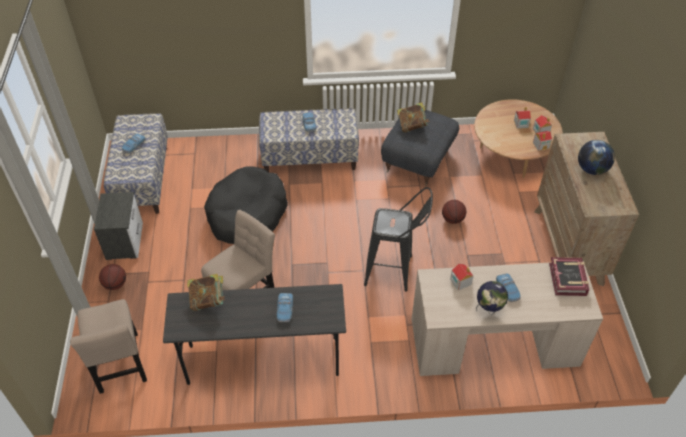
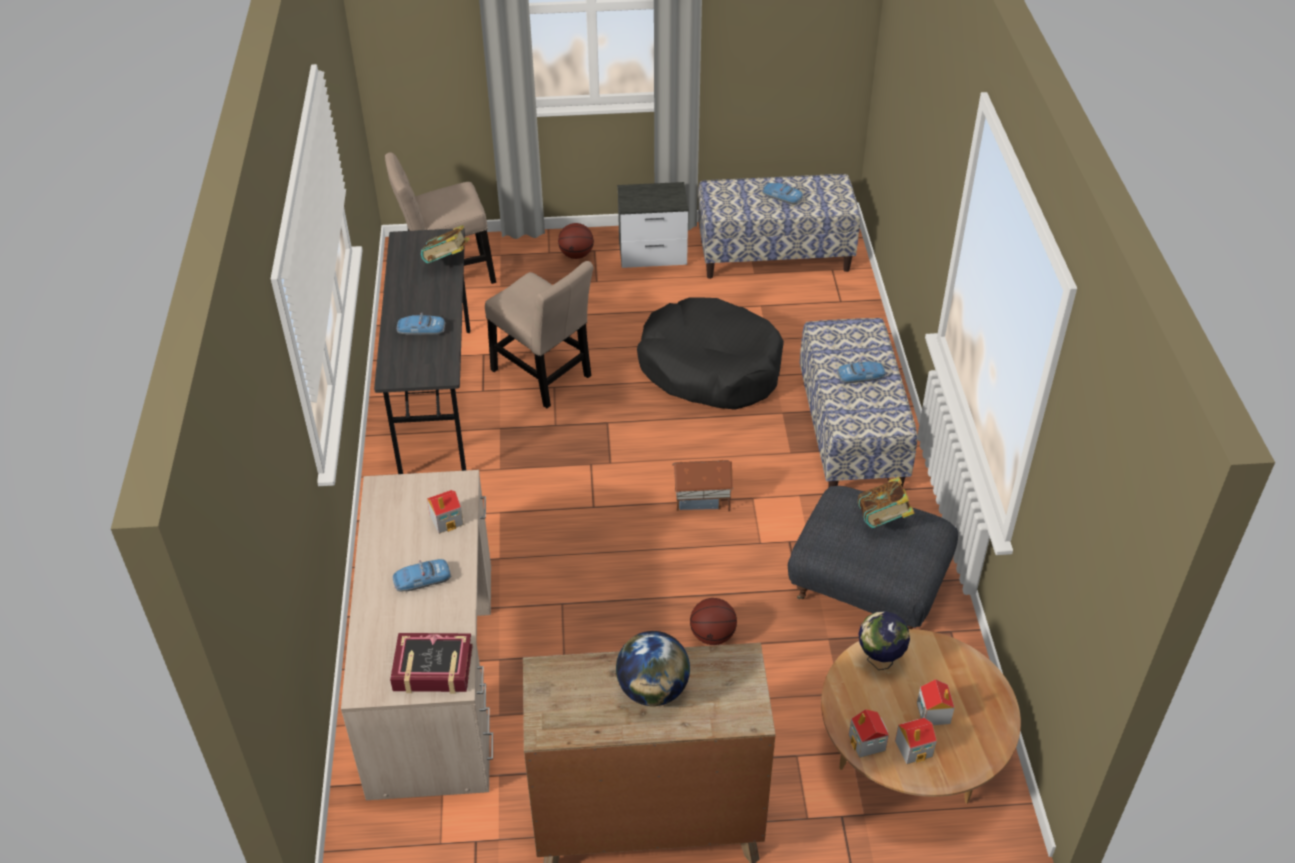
camera: 90 degrees right, 5 degrees down
(358, 221) = (702, 500): none -> toy house
(394, 271) = (589, 547): black stool -> none
(489, 309) = (386, 551): globe -> globe (879, 660)

